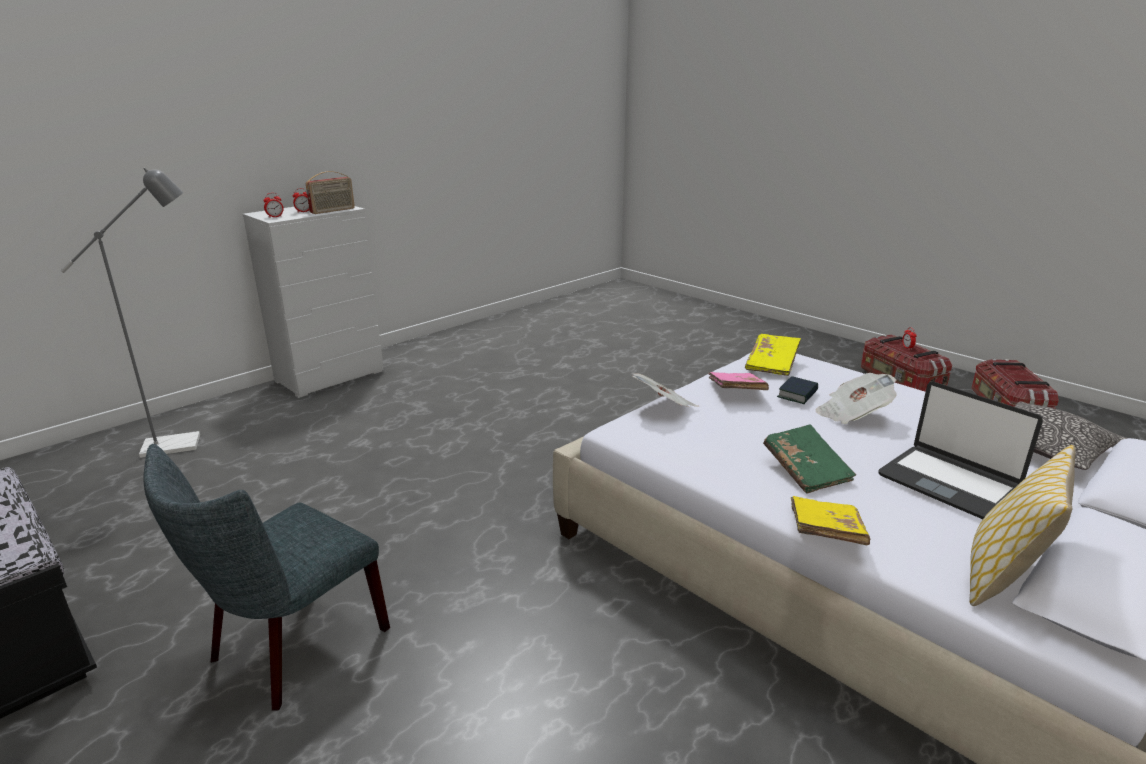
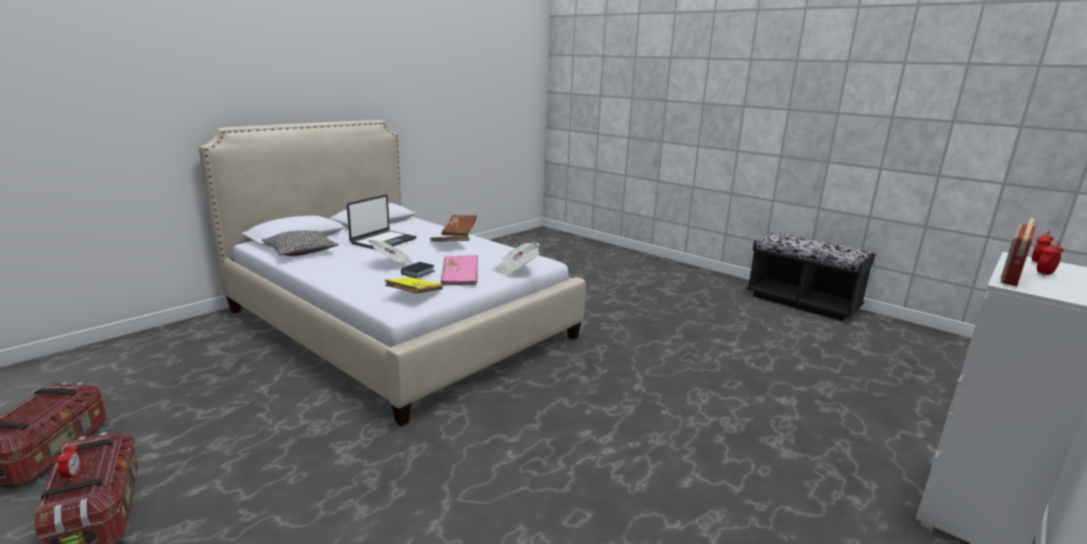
camera: 175 degrees right, 5 degrees down
(182, 444) = (940, 397): grey floor lamp -> none
(290, 649) = (682, 301): grey chair -> none
(825, 533) = (459, 232): yellow book -> brown book
(948, 482) = (383, 241): laptop -> laptop turned 75 degrees clockwise
(1003, 577) = (404, 224): pillow -> none

